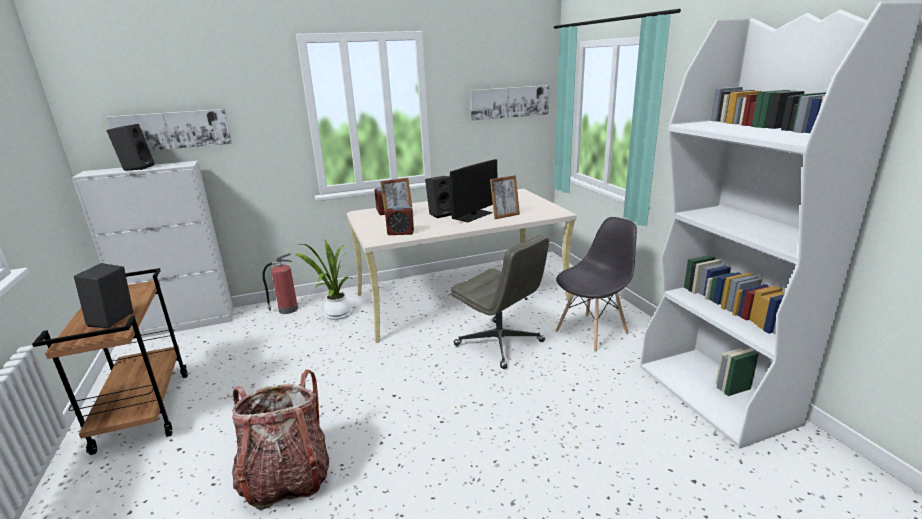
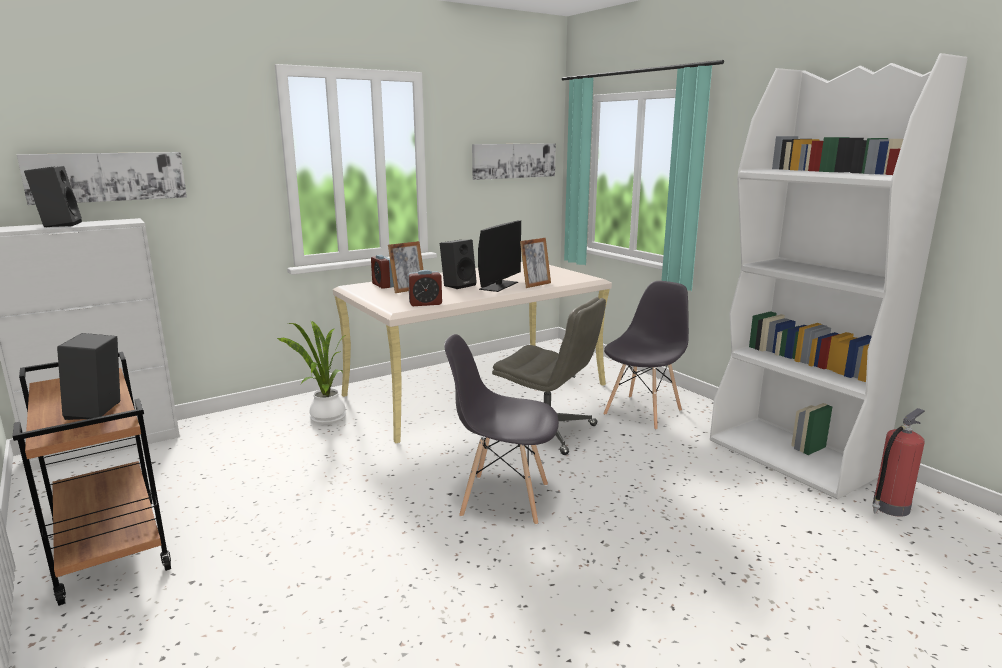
camera: 15 degrees left, 5 degrees down
(286, 478) = (362, 591): backpack -> none
(287, 309) = (253, 418): fire extinguisher -> fire extinguisher (890, 507)
(433, 406) = (503, 499): none -> grey chair

